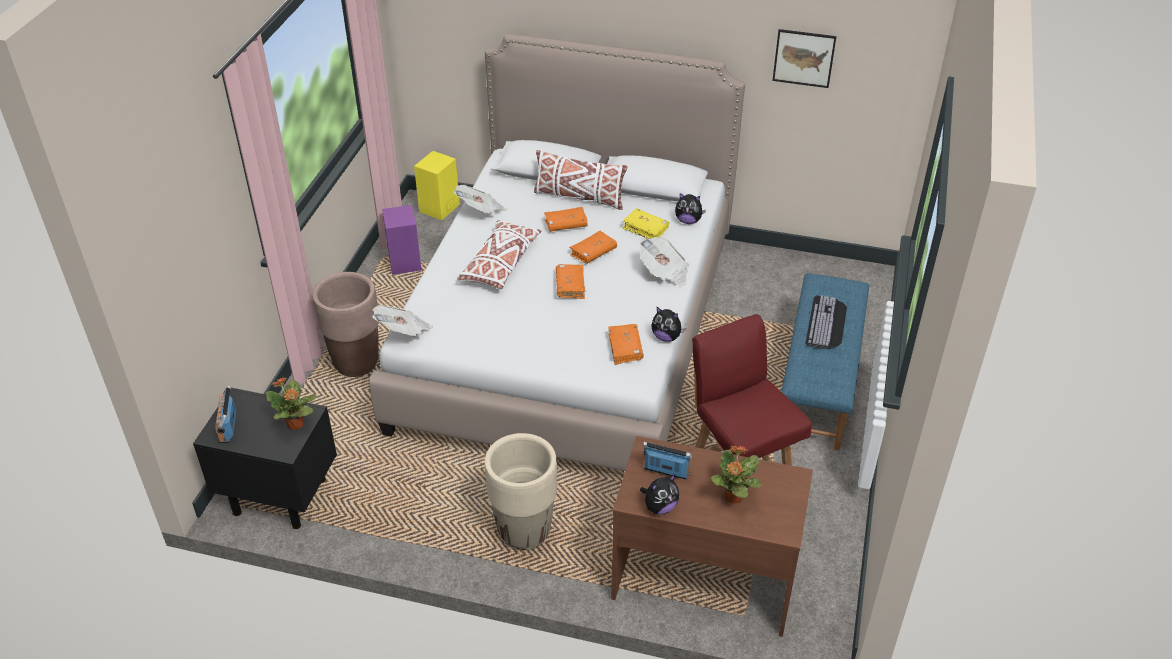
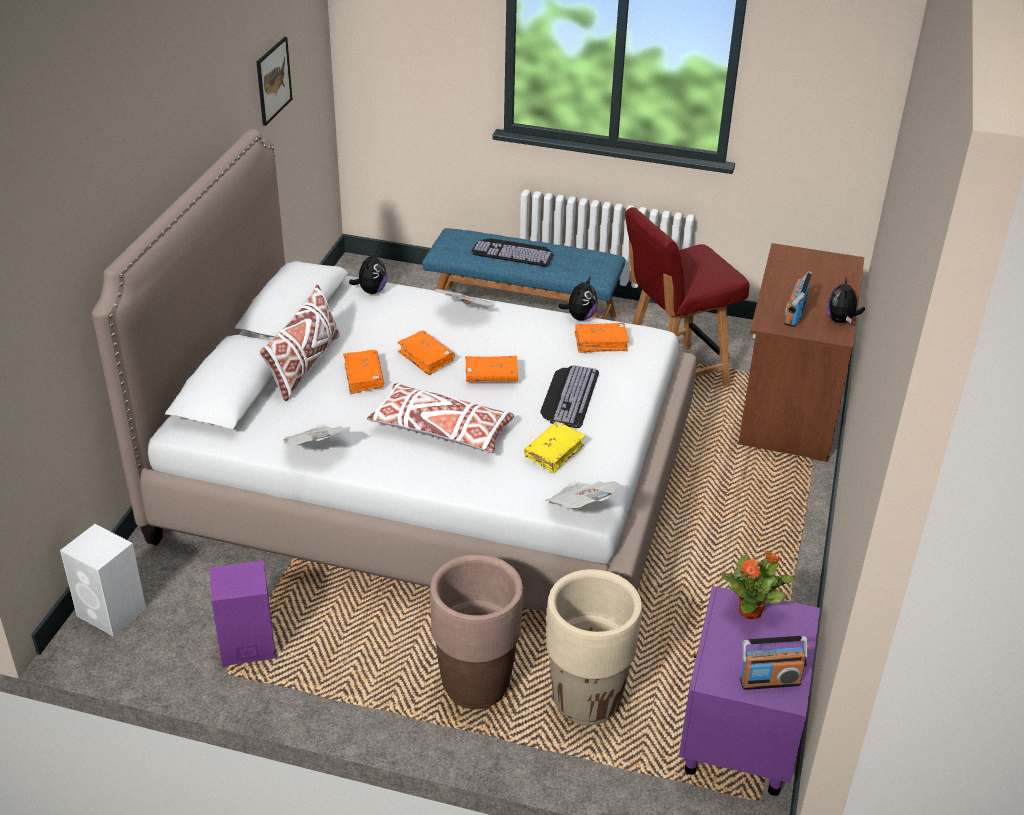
camera: 90 degrees left, 5 degrees down
(278, 496) = (737, 747): black nightstand -> purple nightstand
(439, 208) = (112, 613): yellow speaker -> white speaker
(524, 532) = (755, 520): beige planter -> beige planter (586, 702)
(546, 327) = (568, 395): none -> keyboard
(645, 229) = (383, 320): yellow book -> yellow book (554, 452)
(660, 507) = (841, 321): plush toy -> plush toy turned 135 degrees counterclockwise
(733, 497) = (817, 282): potted plant -> none

